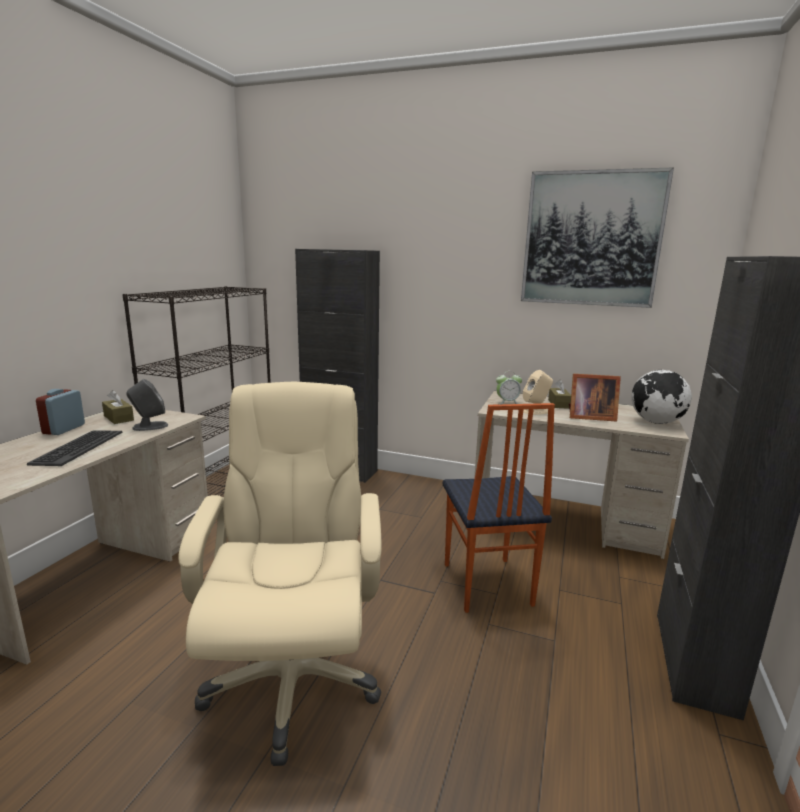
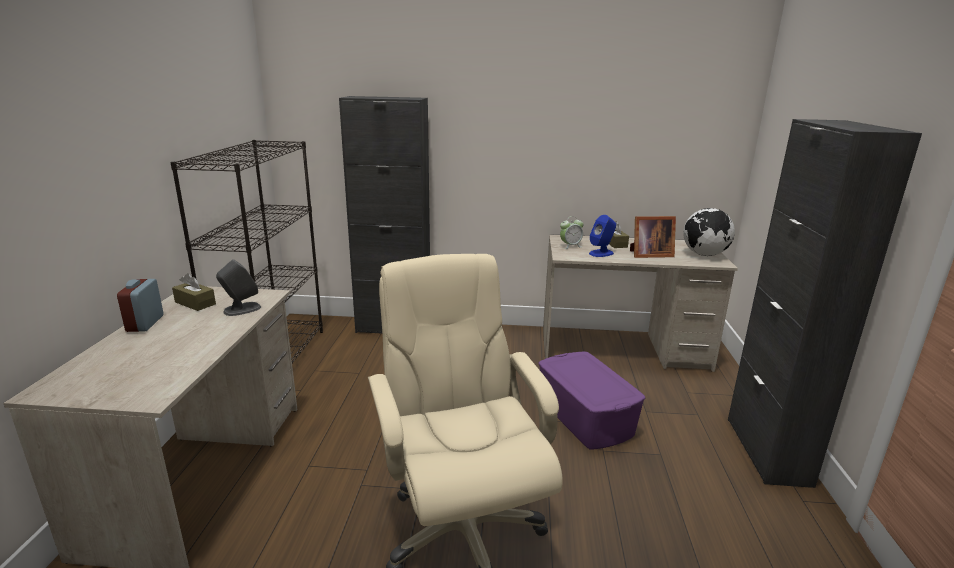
camera: 15 degrees left, 5 degrees up
(78, 448) = (186, 343): keyboard -> none
(485, 585) = (584, 417): chair -> purple storage box
(536, 411) = (601, 253): beige speaker -> blue speaker
(591, 239) = (638, 87): picture -> none

